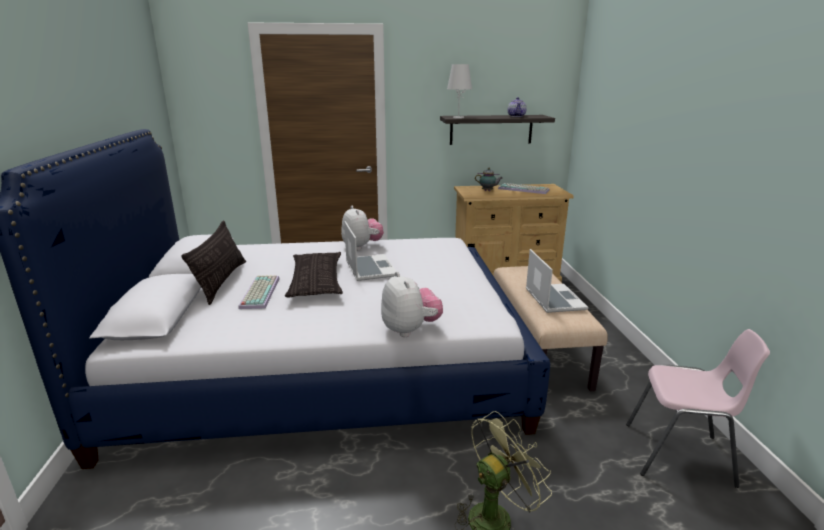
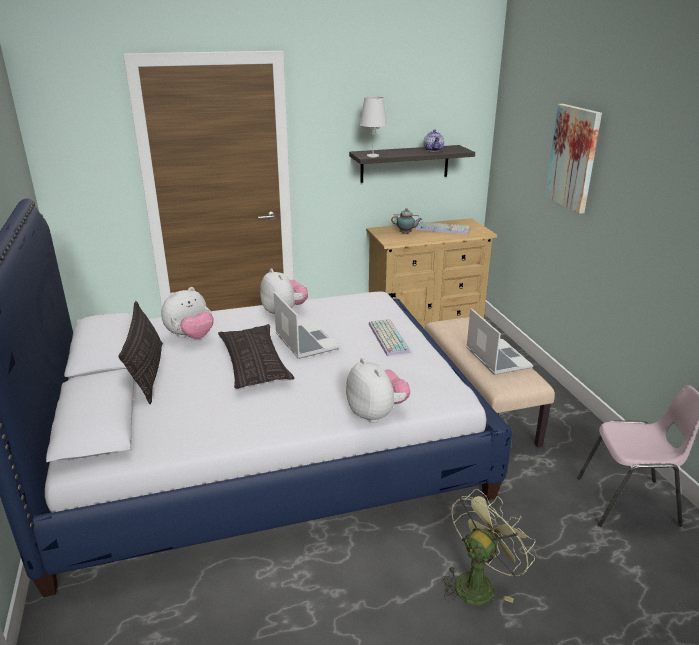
camera: 10 degrees left, 5 degrees up
(259, 292) = (197, 383): keyboard -> keyboard (387, 337)
(272, 259) = (191, 337): none -> plush toy
(643, 113) = (573, 158): none -> picture

